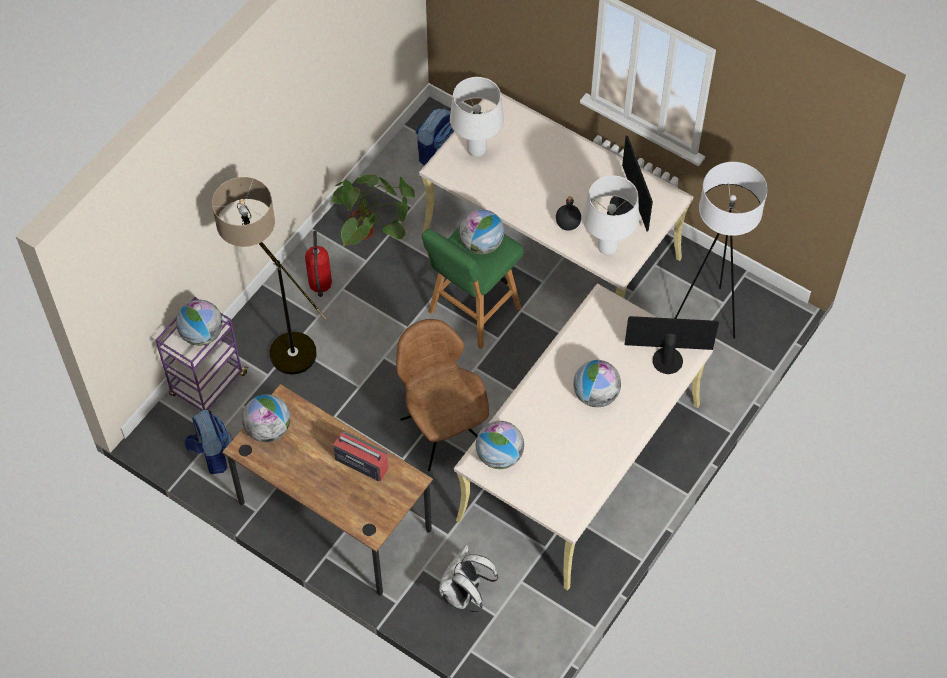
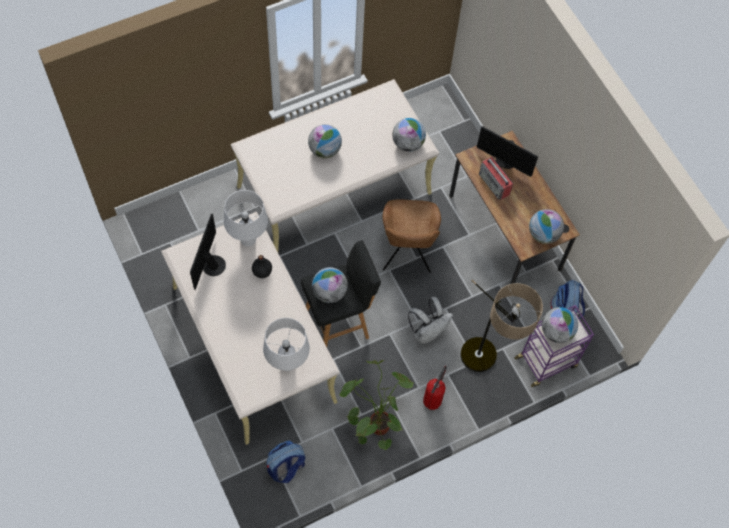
camera: 155 degrees left, 5 degrees up
(464, 594) = (450, 150): white backpack -> white backpack (427, 332)
(472, 312) = (339, 322): green stool -> black stool
(667, 357) = (264, 150): monitor -> monitor (505, 161)
(708, 315) = (186, 239): white floor lamp -> none

